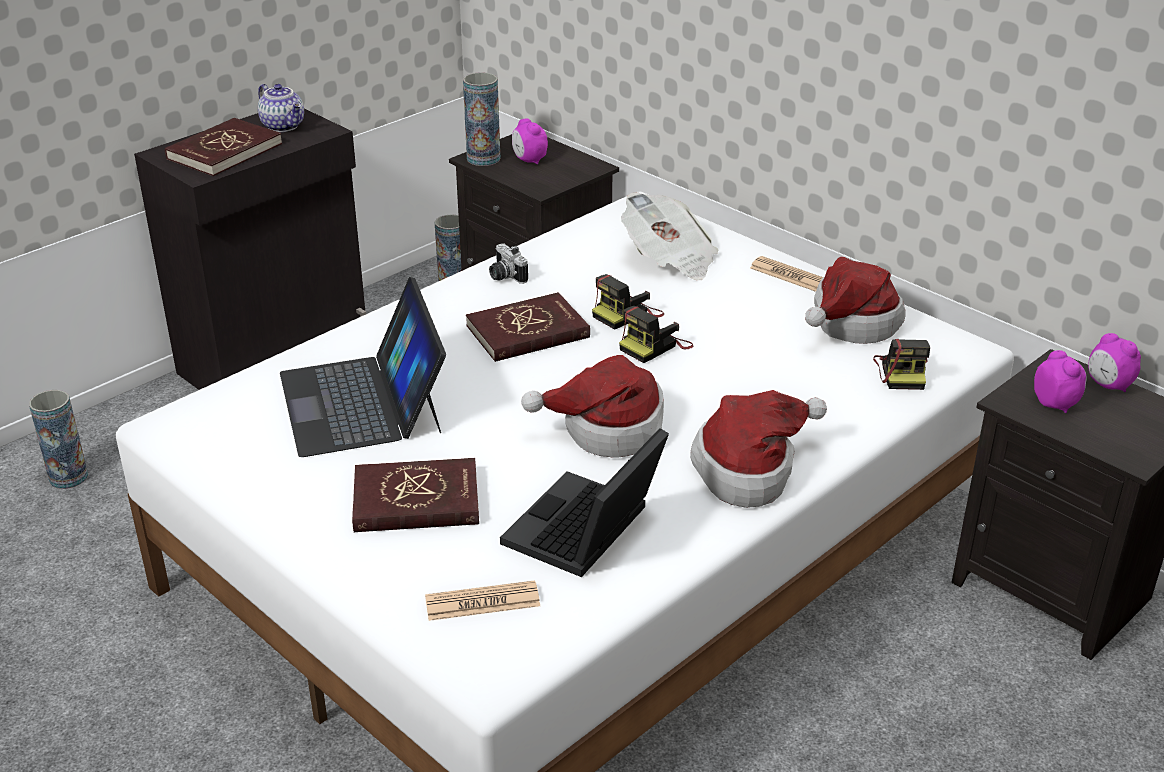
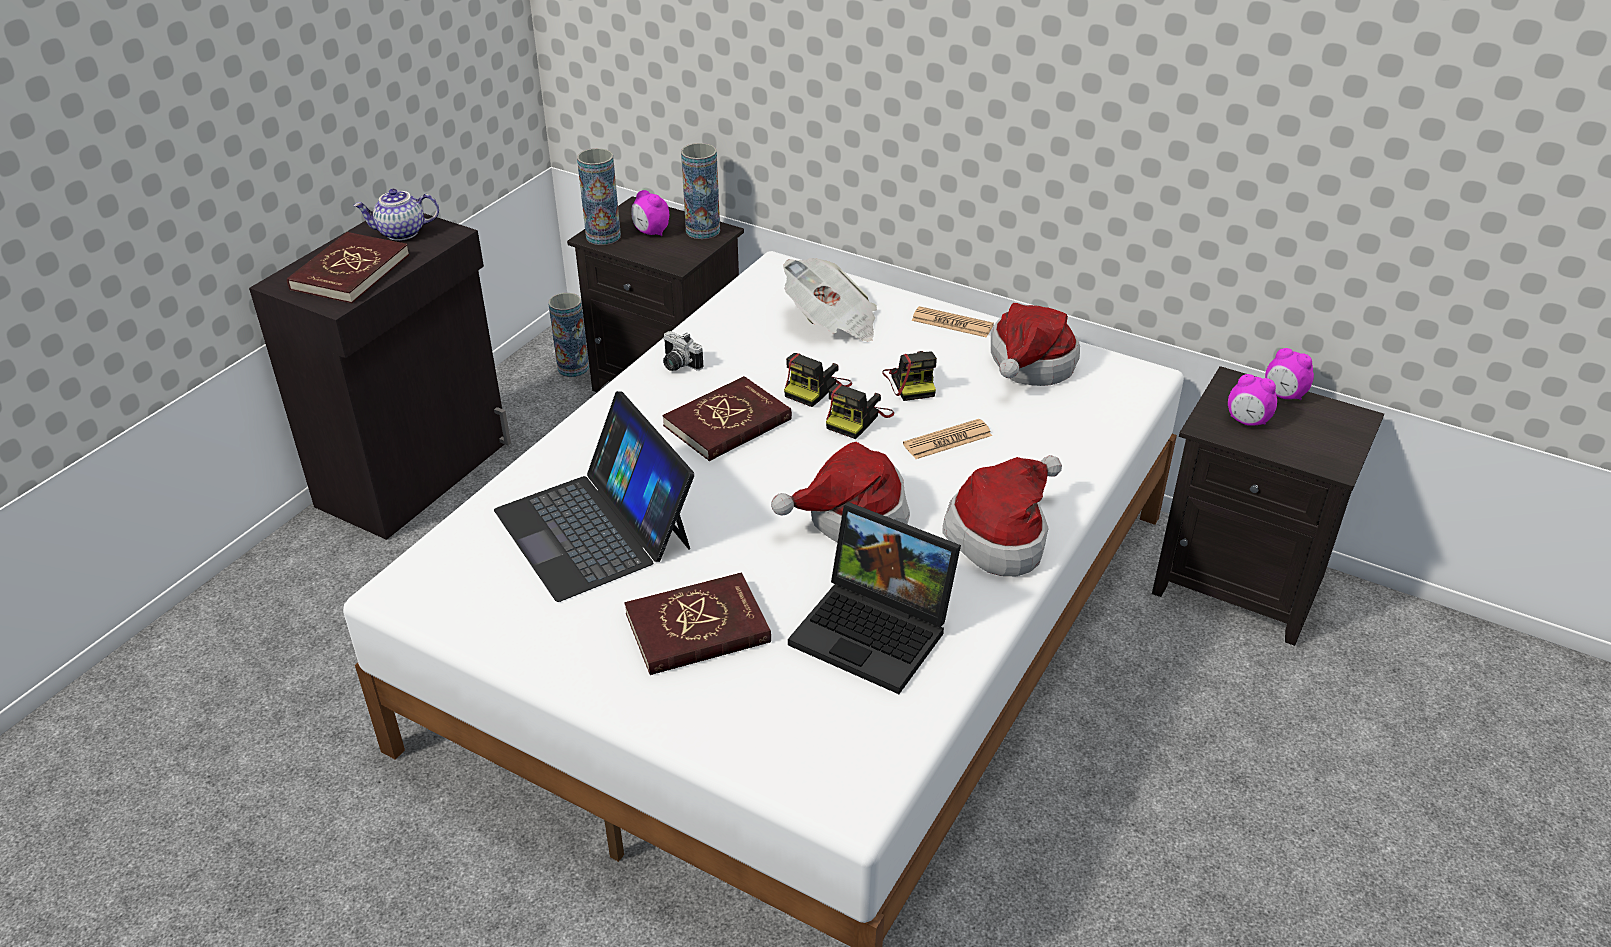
camera: 15 degrees left, 5 degrees up
(68, 477) = (241, 645): vase -> vase (703, 230)
(284, 126) = (401, 233): teapot -> teapot turned 135 degrees clockwise
(482, 602) = (810, 725): newspaper -> newspaper (947, 440)
(585, 532) = (876, 631): laptop -> laptop turned 75 degrees counterclockwise
(902, 372) = (1096, 409): camera -> camera (911, 382)
(1055, 404) = (1247, 421): alarm clock -> alarm clock turned 150 degrees clockwise

